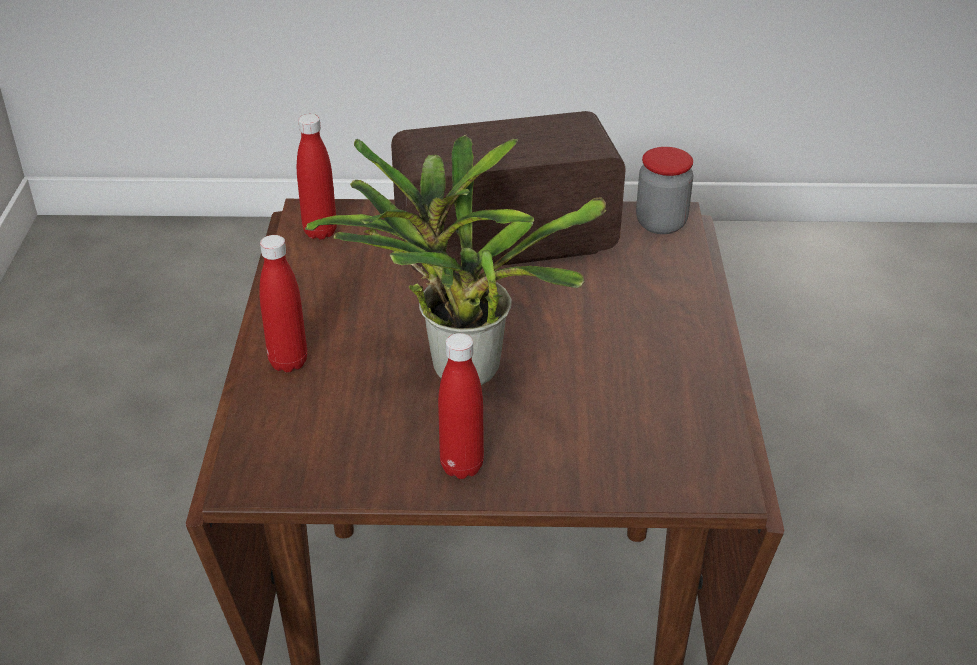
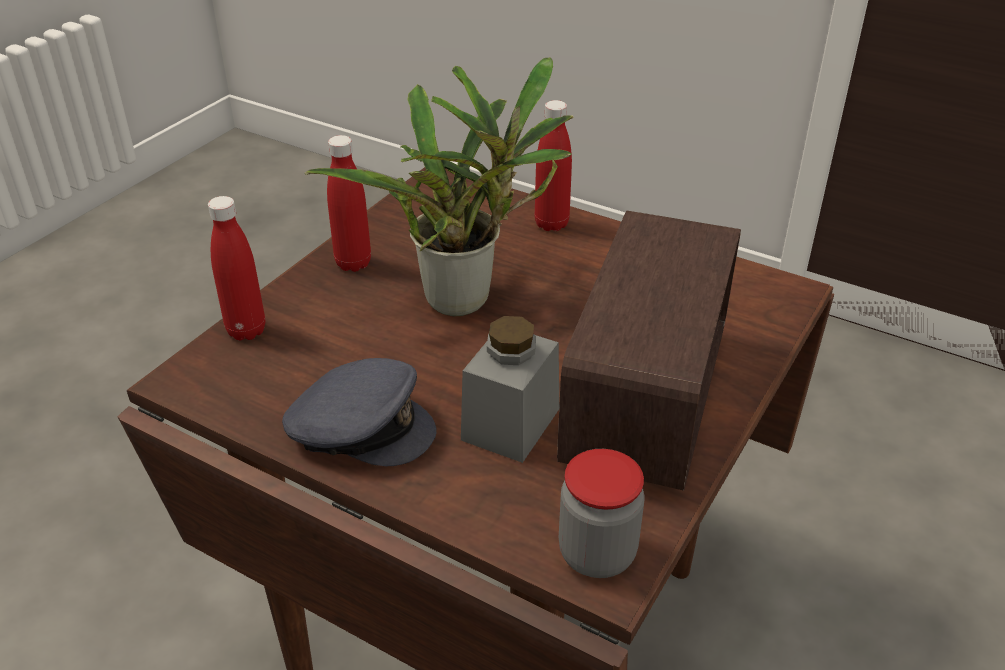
camera: 120 degrees right, 0 degrees up
(320, 232) = (747, 287): red bottle -> red bottle (246, 330)
(588, 289) = (510, 424): none -> grey jar
(664, 355) = (361, 427): none -> grey cap

